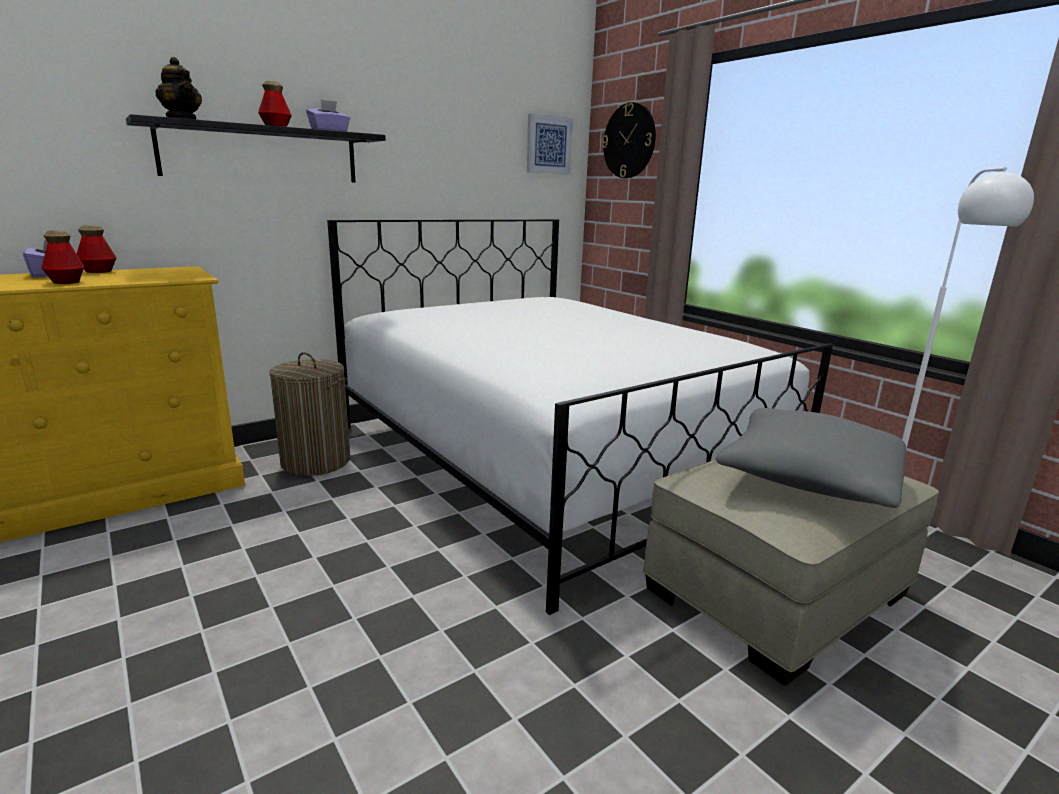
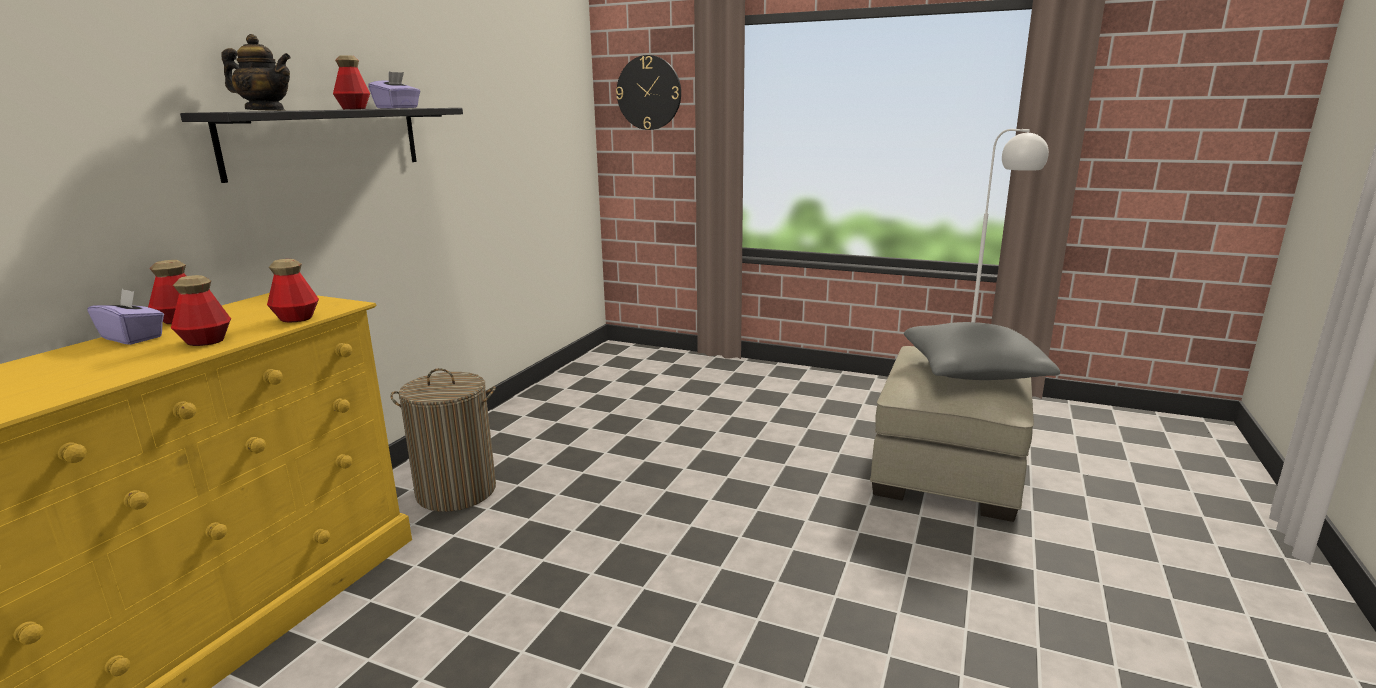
camera: 30 degrees left, 0 degrees up
(147, 279) = (296, 318): none -> bottle
(548, 145) = (566, 99): picture -> none
(549, 458) = (680, 420): white bed -> none

